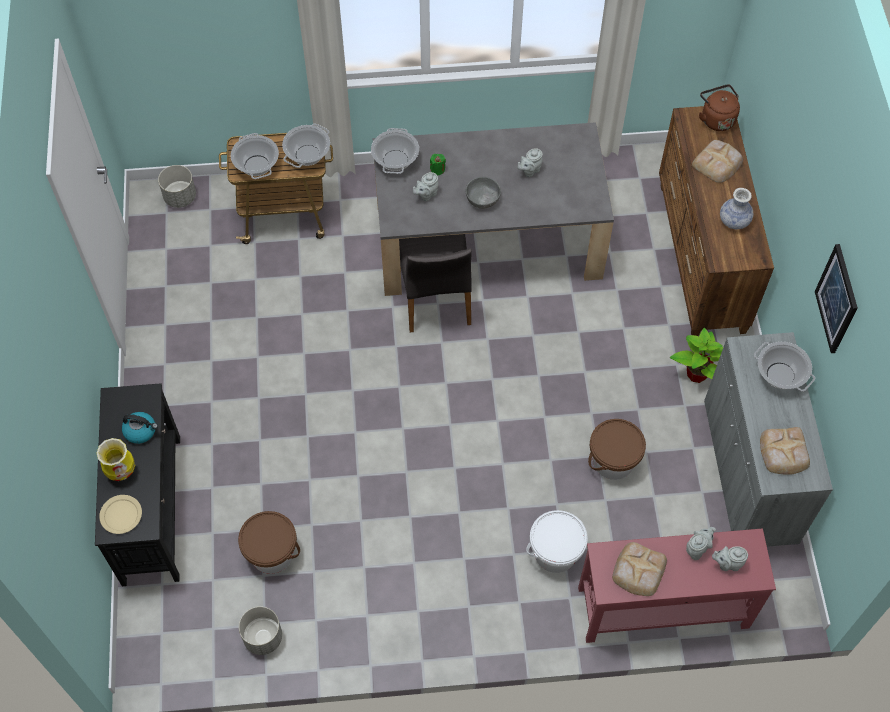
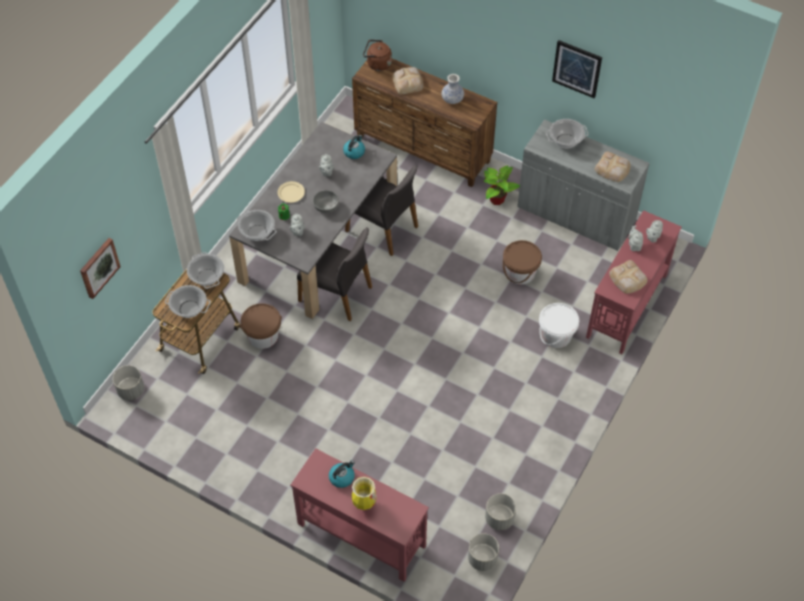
camera: 55 degrees left, 5 degrees down
(121, 515) = (395, 519): beige plate -> beige plate (291, 193)
(152, 508) = (361, 534): black console table -> red console table
(178, 39) = (98, 267): none -> picture
(200, 650) = (482, 558): none -> grey planter
(272, 553) = (445, 482): brown bucket -> brown bucket (263, 336)
(557, 287) = (383, 228): none -> grey chair
(580, 178) = (354, 152): none -> kettle

